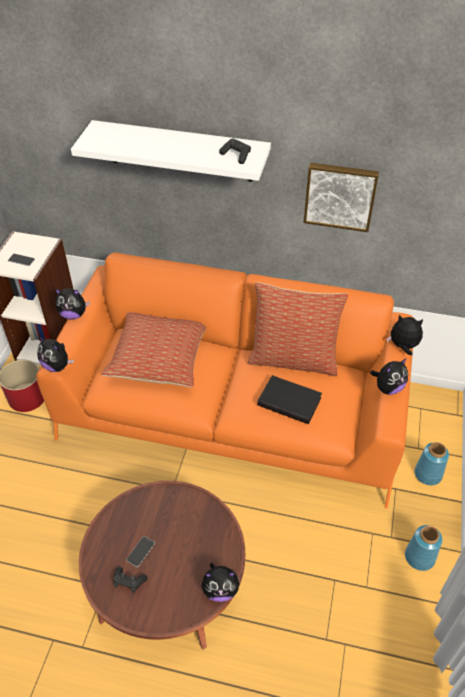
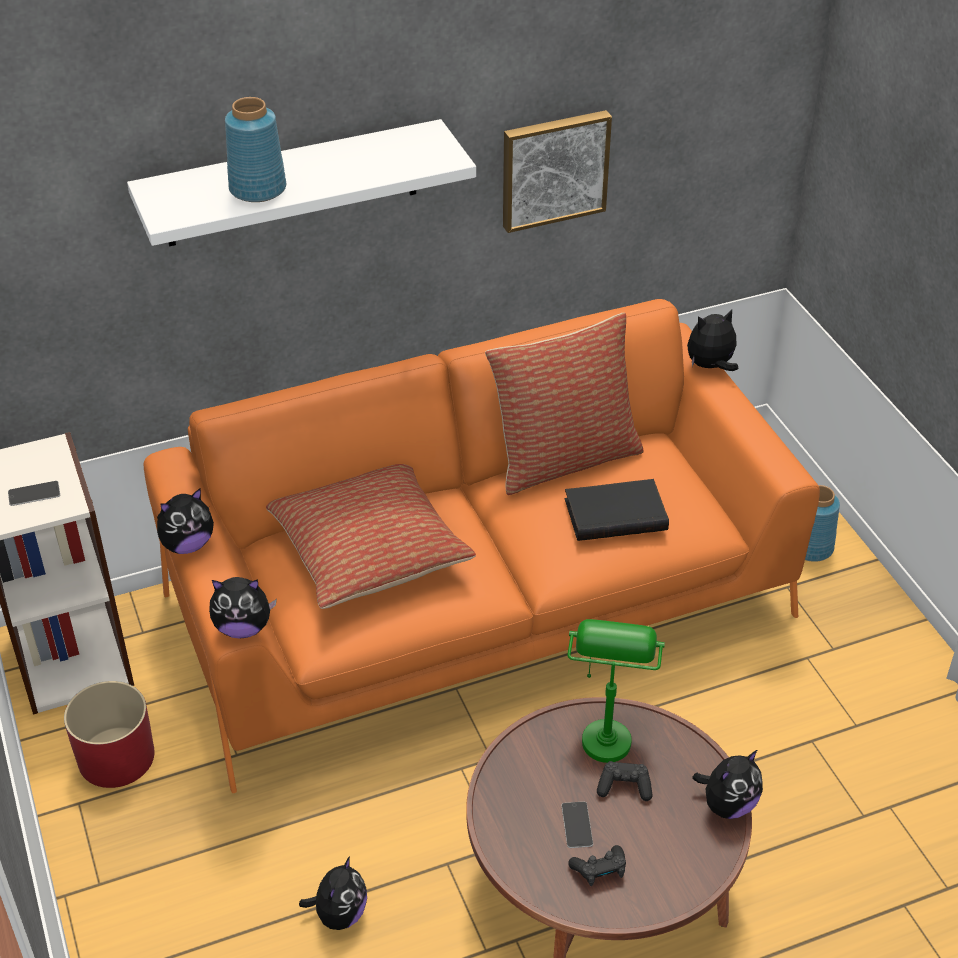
camera: 35 degrees left, 5 degrees down
(199, 511) = (606, 729): none -> green table lamp
(236, 156) = (416, 153): black game controller -> black game controller (624, 787)
(388, 388) = (740, 427): plush toy -> plush toy (339, 914)
(419, 556) = (886, 652): blue vase -> blue vase (257, 188)

